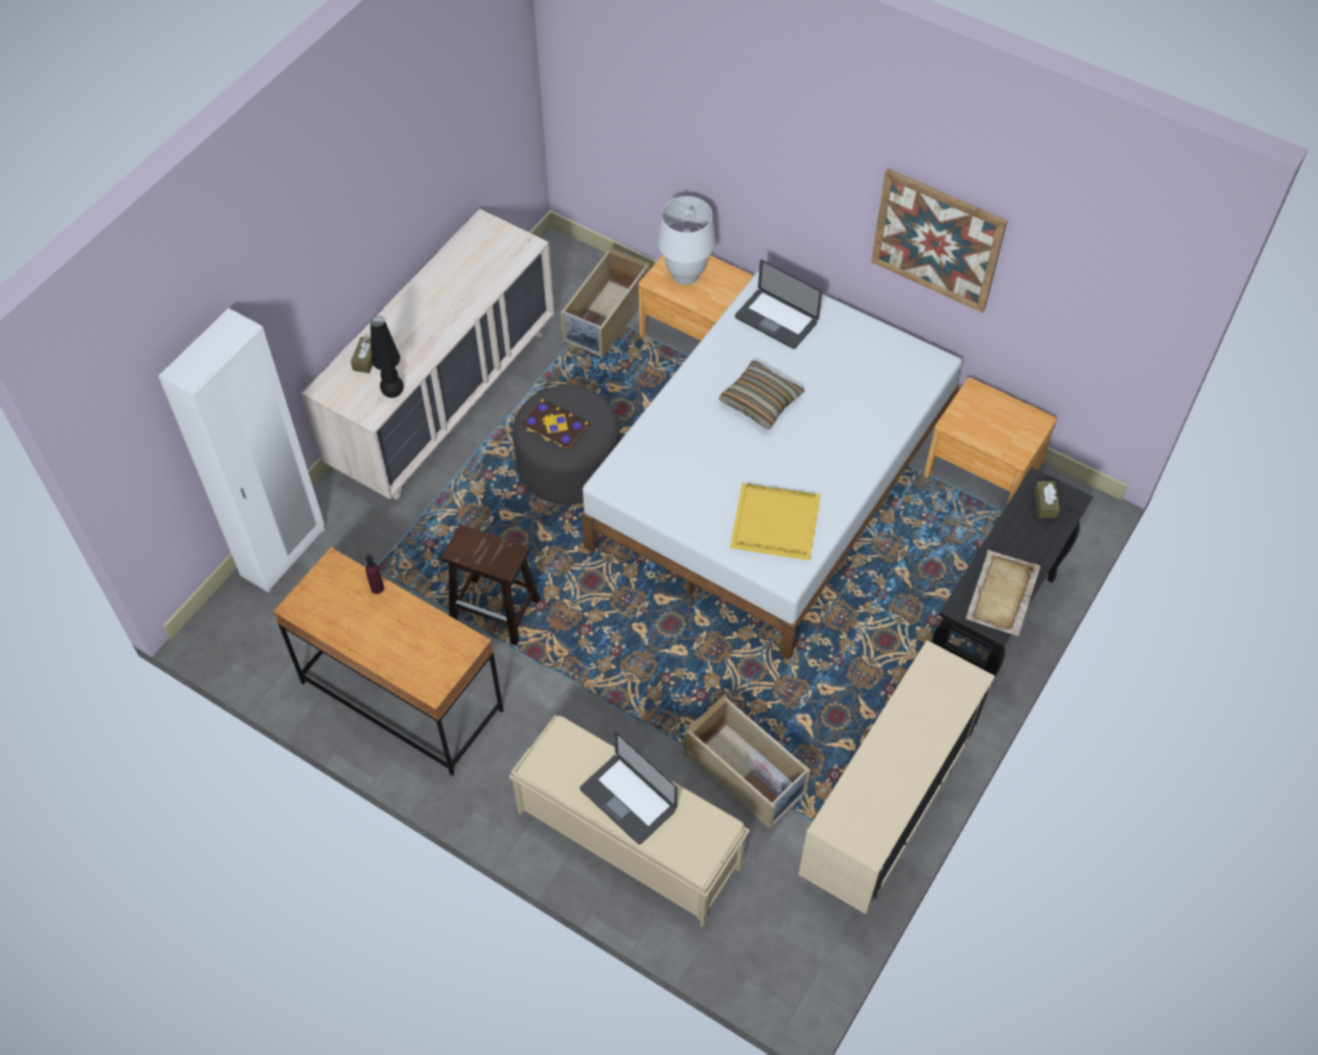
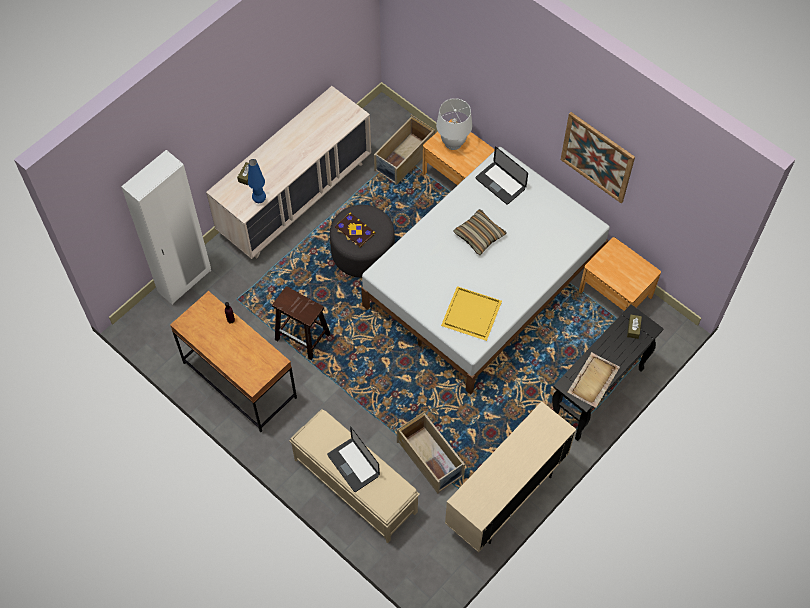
camera: 10 degrees right, 5 degrees up
(393, 393) = (259, 200): black table lamp -> blue table lamp

